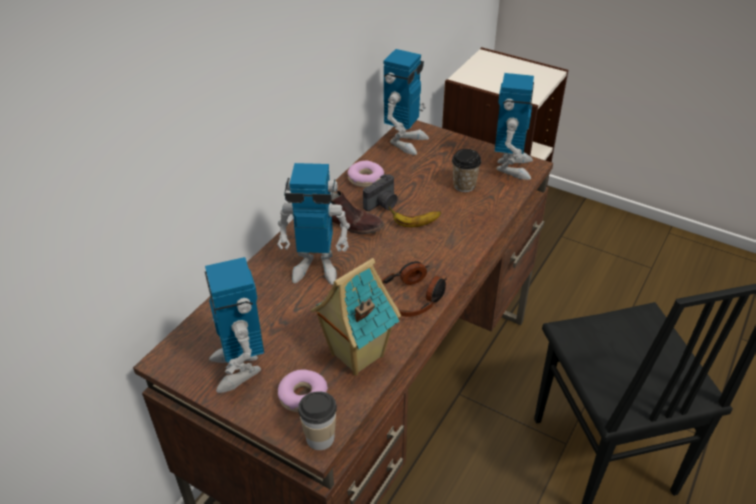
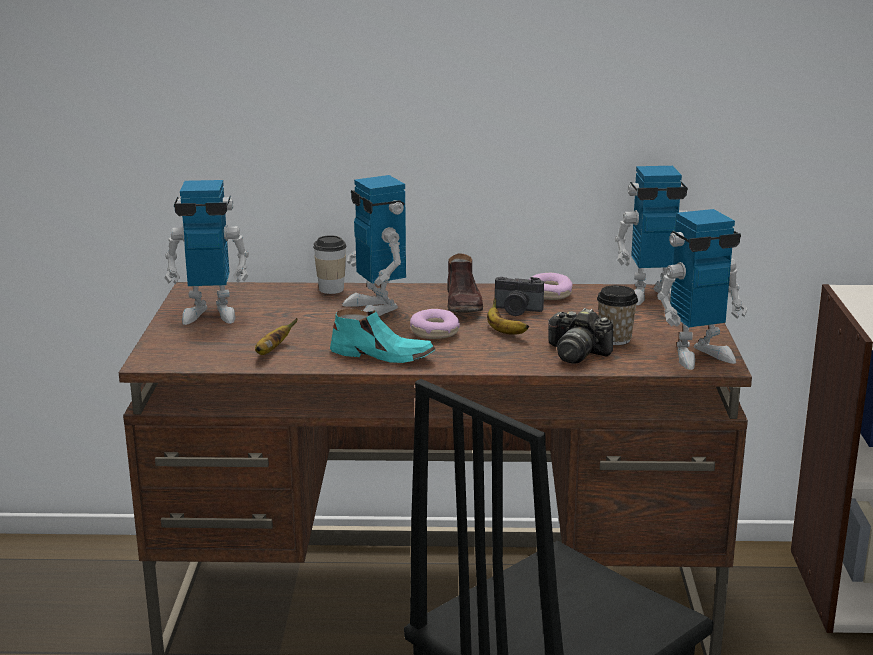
camera: 60 degrees right, 20 degrees down
(239, 368) = (210, 313): toy robot -> toy robot turned 135 degrees counterclockwise
(303, 396) = (199, 343): donut -> donut (434, 332)
(320, 438) = (156, 361): cup -> cup (331, 289)
(355, 355) = (272, 350): toy house -> banana
(412, 297) = (383, 355): headphones -> turquoise shoe
(475, 210) = (577, 354): none -> camera

